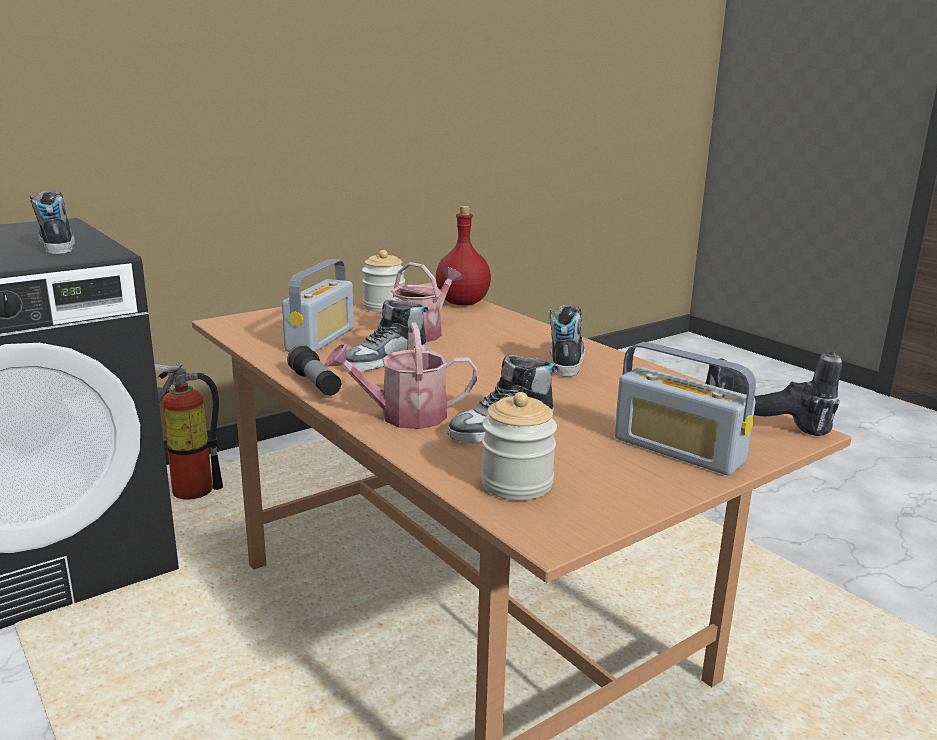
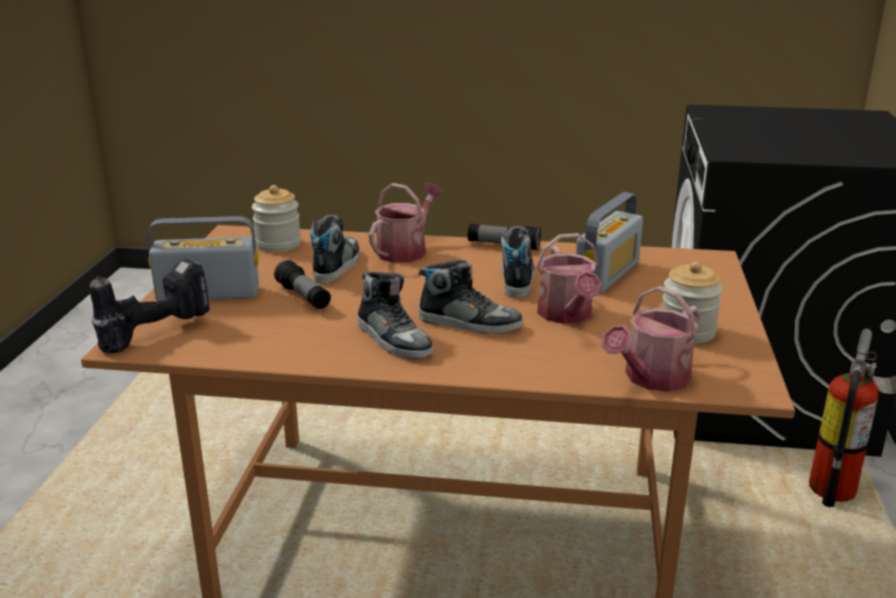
camera: 135 degrees right, 5 degrees up
(56, 245) = (789, 148): shoe -> shoe (469, 322)
(321, 339) = (607, 274): radio -> radio turned 120 degrees counterclockwise
(463, 303) = (651, 378): red bottle -> watering can
(585, 411) = (304, 297): none -> flashlight

